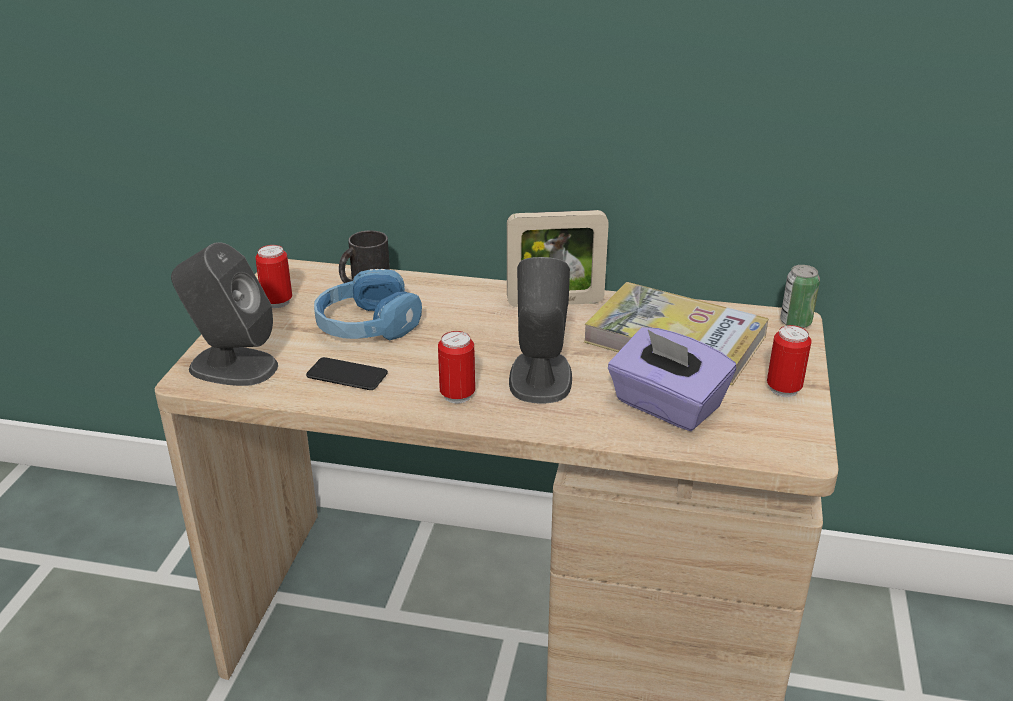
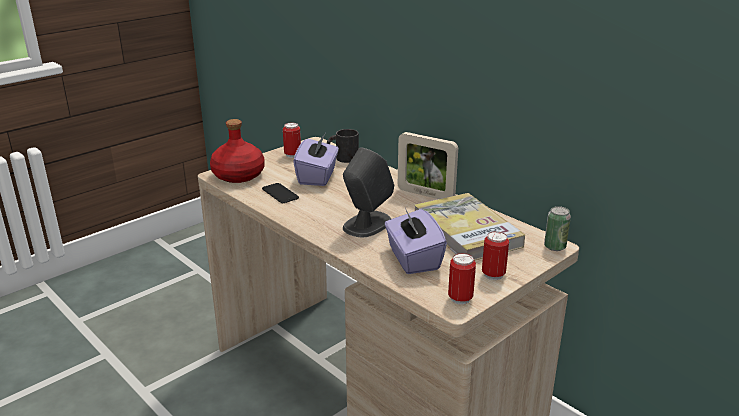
camera: 35 degrees right, 5 degrees down
(232, 366) = (238, 175): grey speaker -> red bottle
(367, 326) = (317, 176): blue headphones -> purple tissue box
(457, 395) = (316, 218): can -> can (460, 298)

